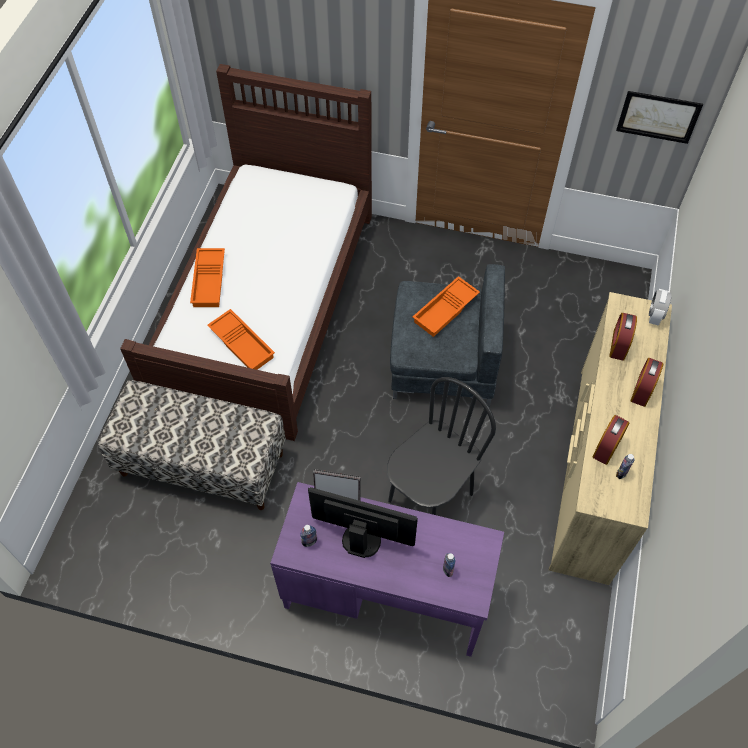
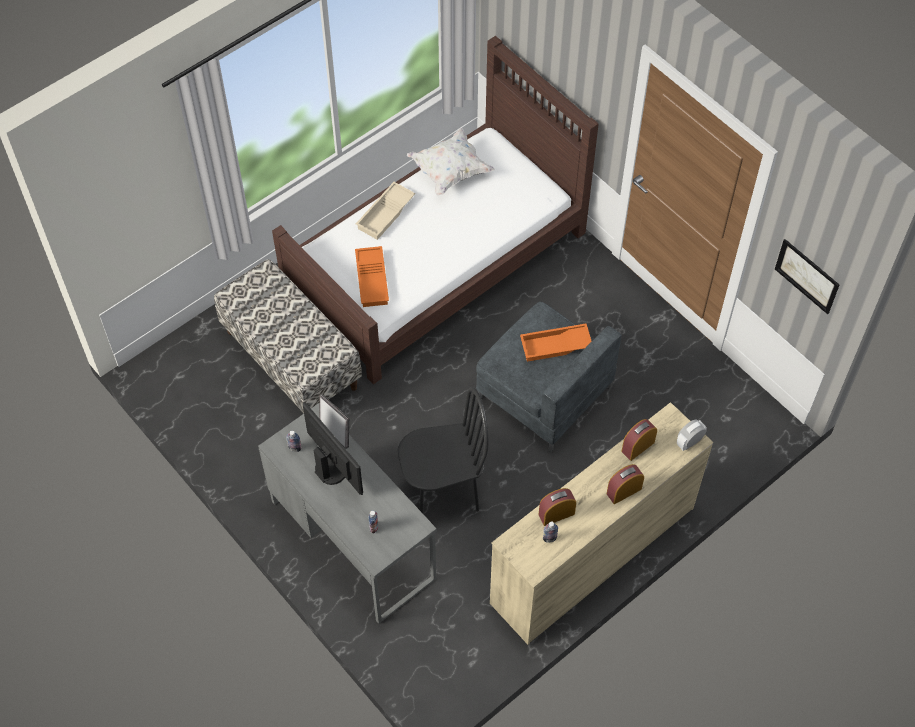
camera: 35 degrees right, 0 degrees up
(210, 281) = (386, 214): orange tray -> beige tray
(238, 215) = (450, 171): none -> white pillow
(386, 592) = (353, 539): purple desk -> grey desk

